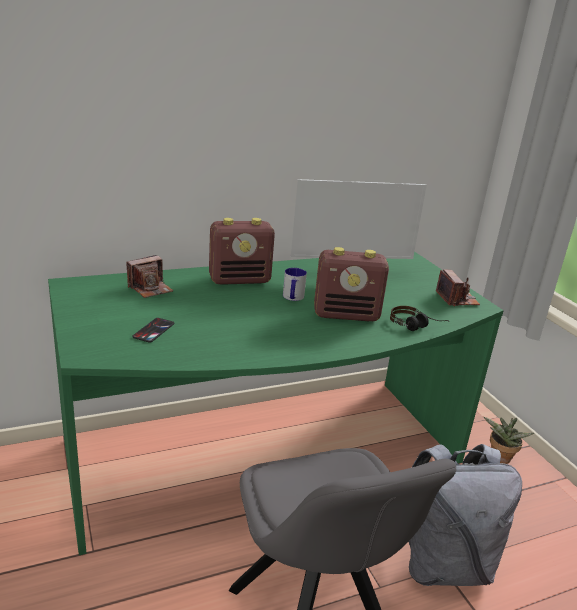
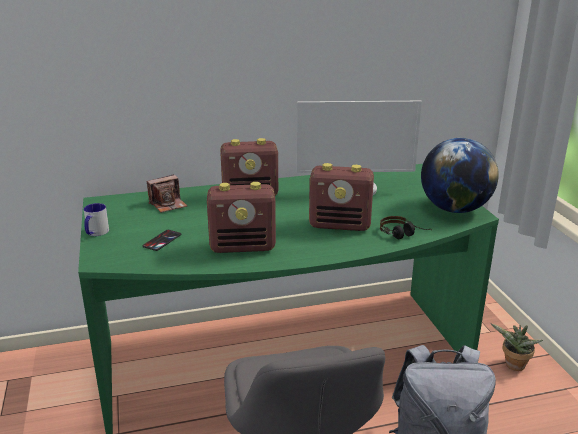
camera: 10 degrees right, 0 degrees up
(249, 338) = (243, 247): none -> radio
(292, 298) = (294, 210): mug -> mug (96, 233)
(457, 299) = (454, 209): camera -> globe

